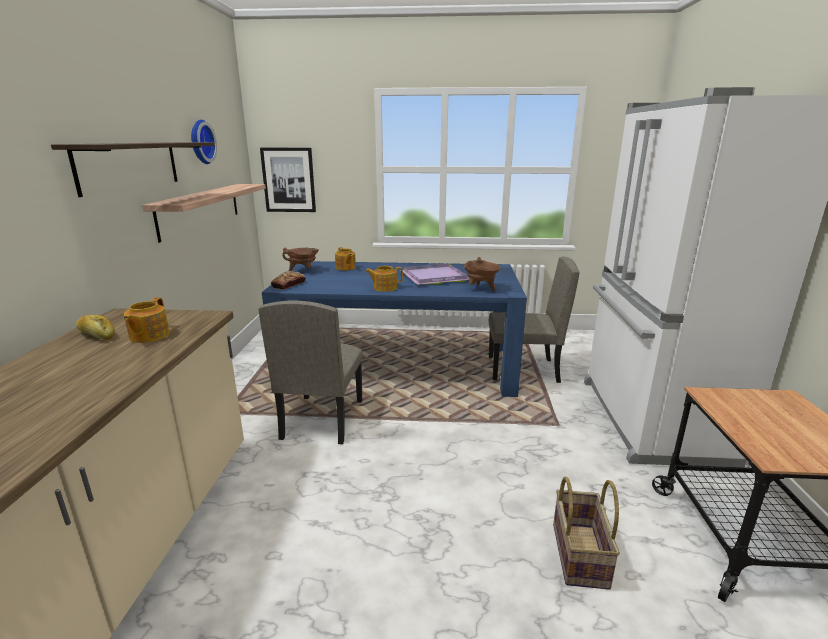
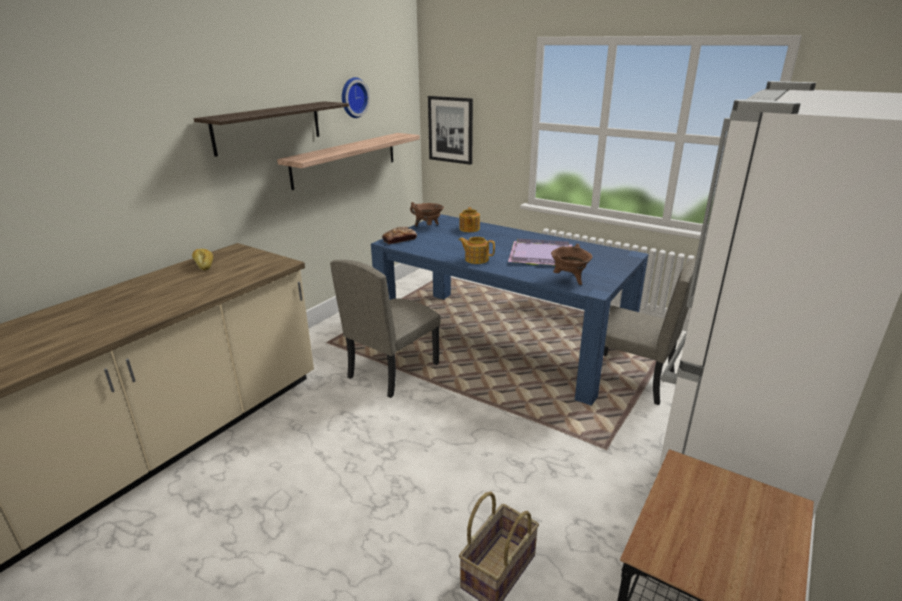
camera: 30 degrees right, 5 degrees up
(148, 336) = (230, 273): teapot -> none

